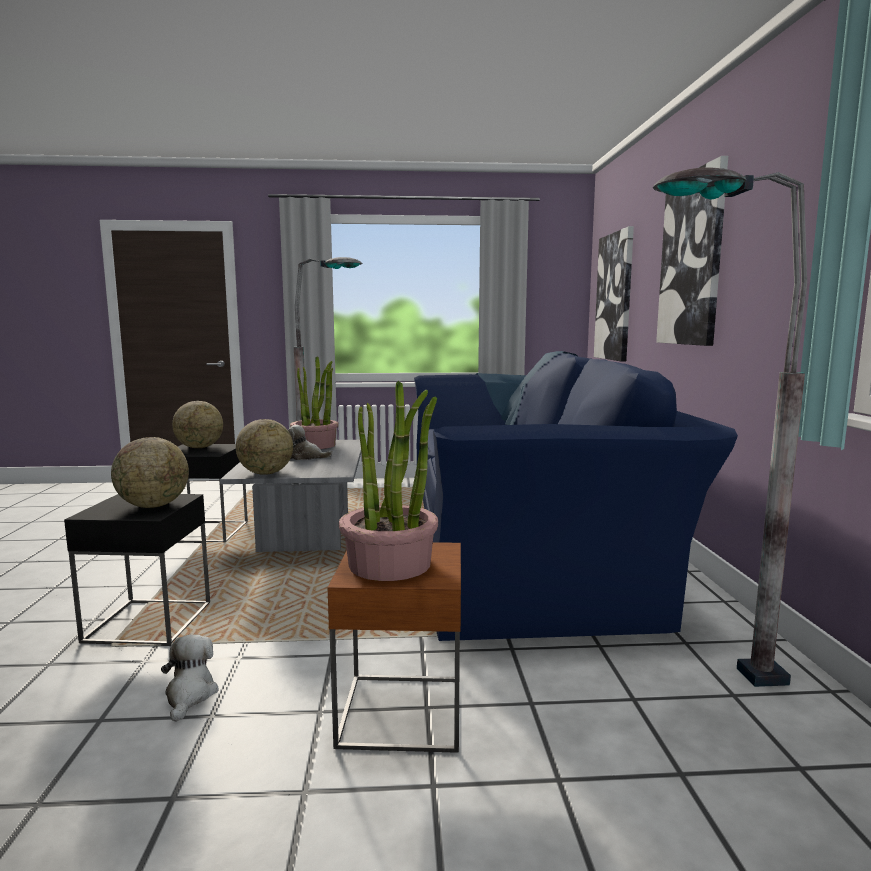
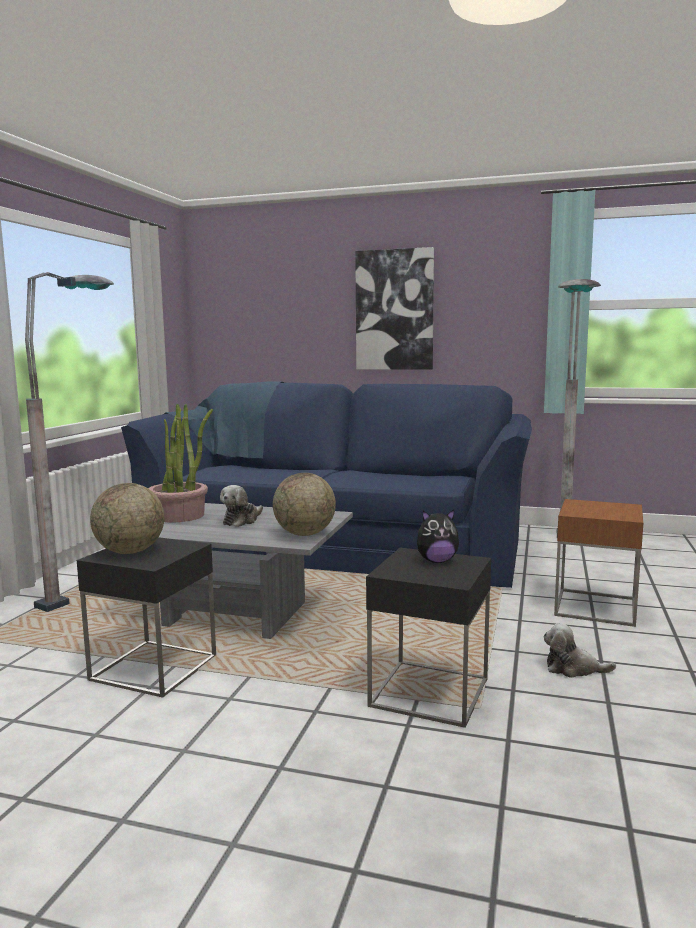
camera: 70 degrees left, 0 degrees up
(153, 506) = (437, 561): globe -> plush toy
(390, 564) = (605, 511): potted plant -> none
(614, 297) = (256, 331): picture -> none

